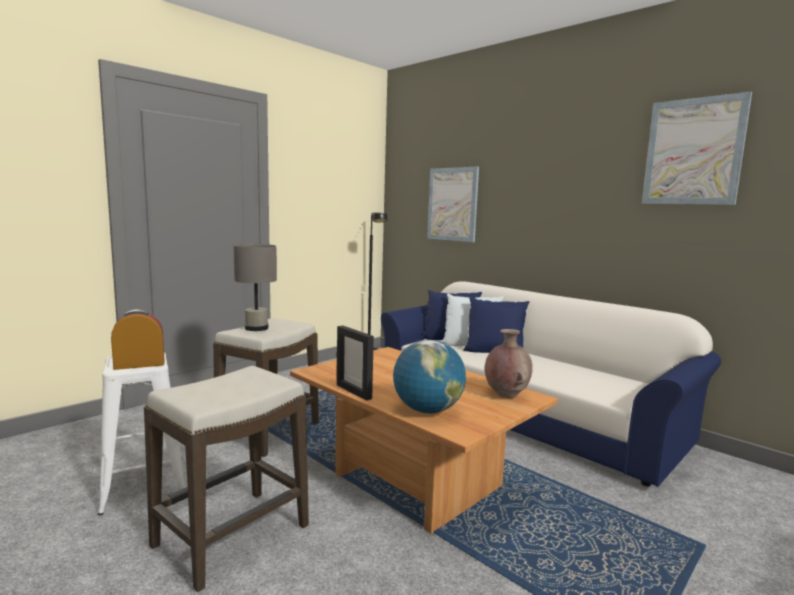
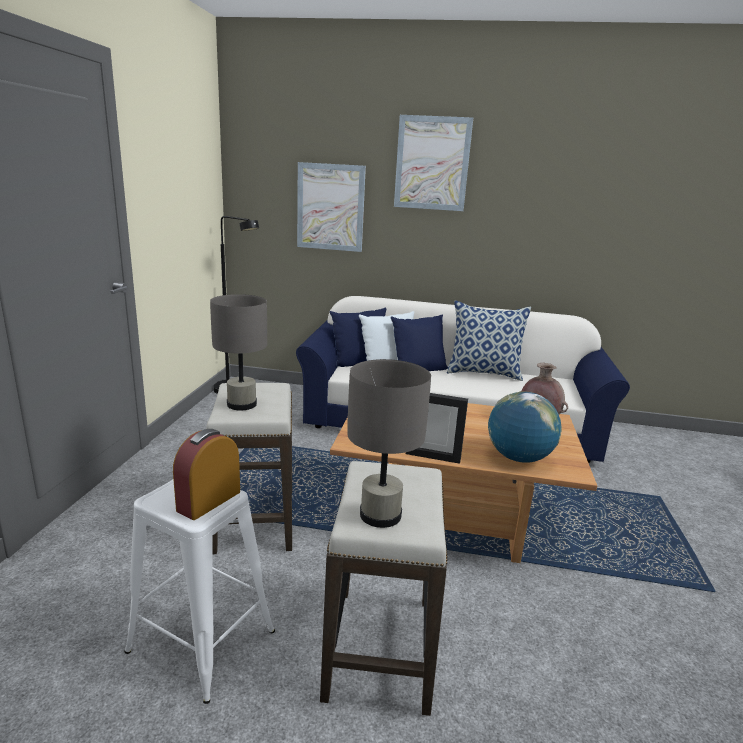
camera: 35 degrees left, 10 degrees up
(197, 391) = (380, 515): none -> grey table lamp
(557, 364) = (484, 373): none -> pillow
(693, 152) = (589, 173): picture -> picture (432, 163)

